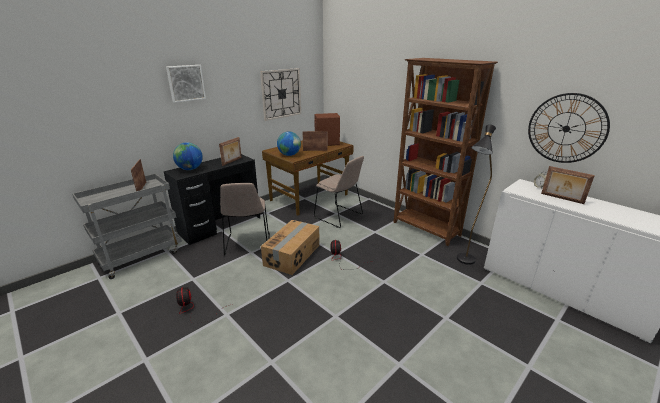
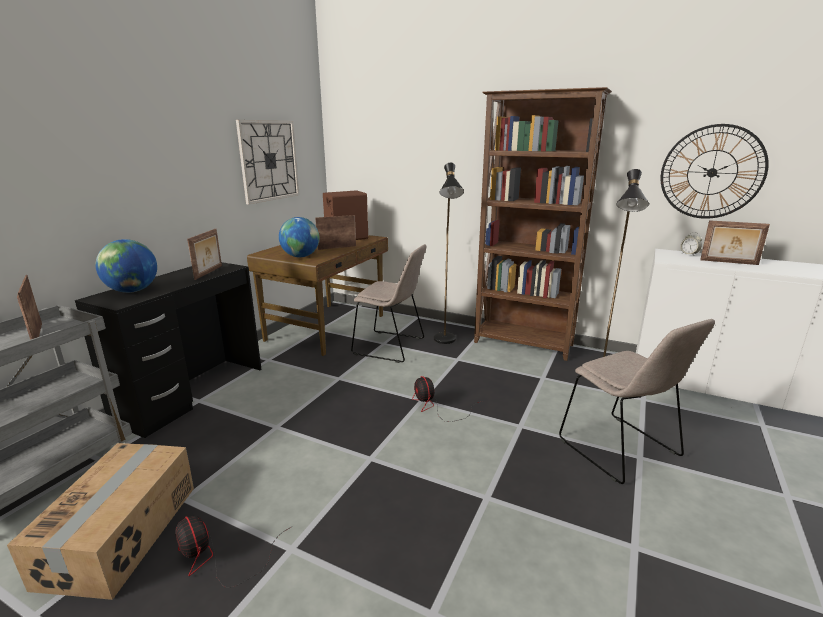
camera: 20 degrees left, 5 degrees down
(185, 83) = (110, 128): picture -> none
(248, 245) = (263, 415): beige chair -> beige chair (621, 450)
(293, 255) = (353, 416): cardboard box -> cardboard box (122, 533)
(375, 219) = (445, 342): none -> black floor lamp

